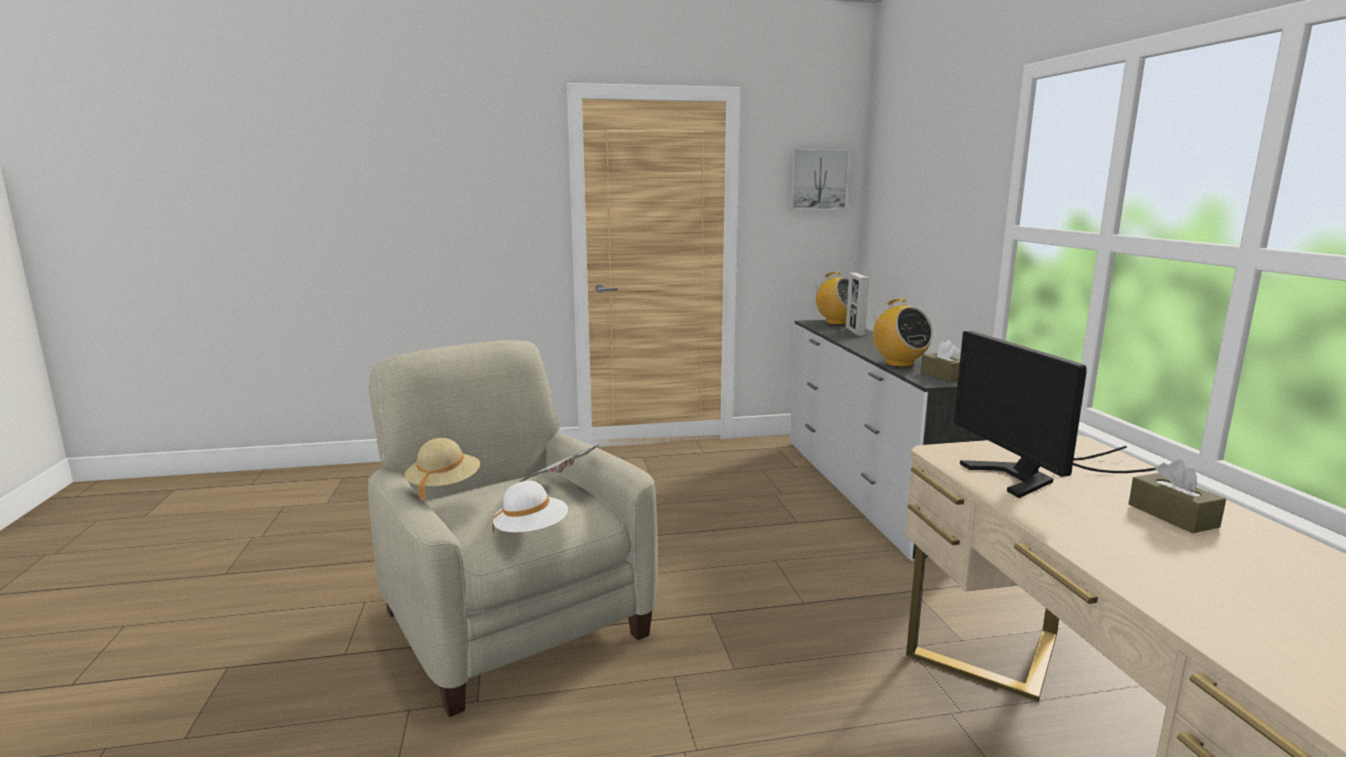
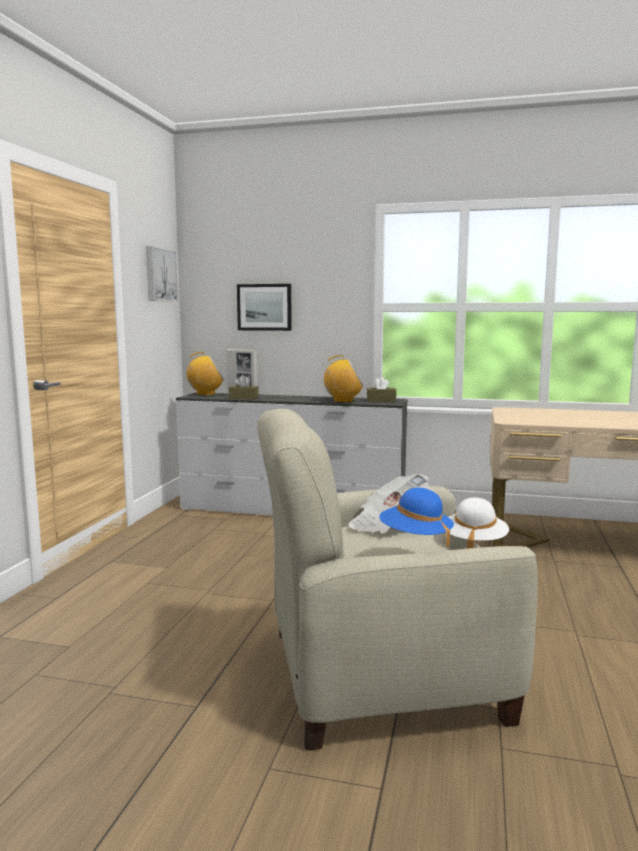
camera: 65 degrees left, 5 degrees down
(444, 486) = (415, 538): beige hat -> blue hat
(915, 221) = (264, 307): none -> picture
(1035, 475) = (550, 418): monitor -> none
(1172, 515) = (603, 415): brown tissue box -> brown tissue box (243, 398)

